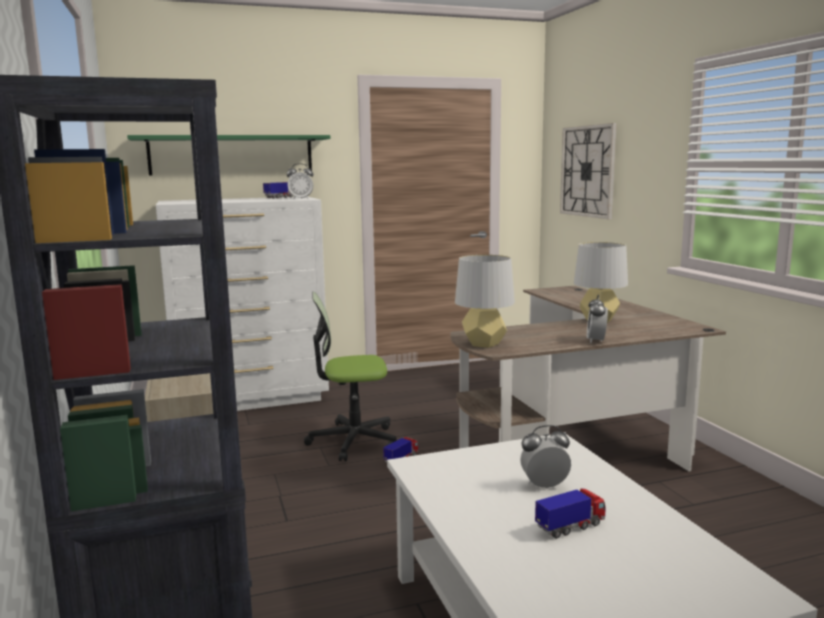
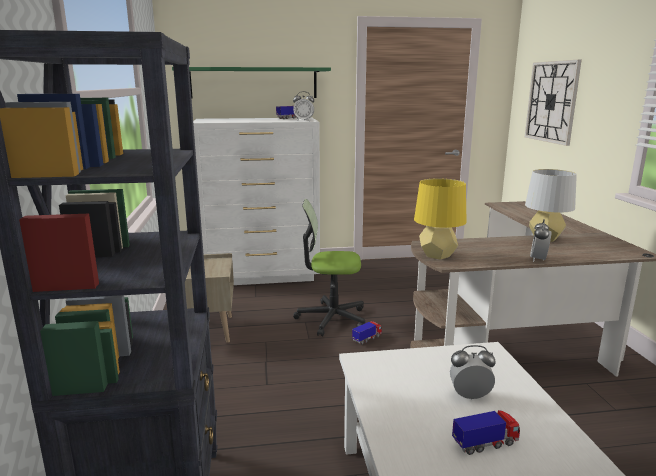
camera: 10 degrees right, 5 degrees up
(484, 344) = (437, 255): grey table lamp -> yellow table lamp

